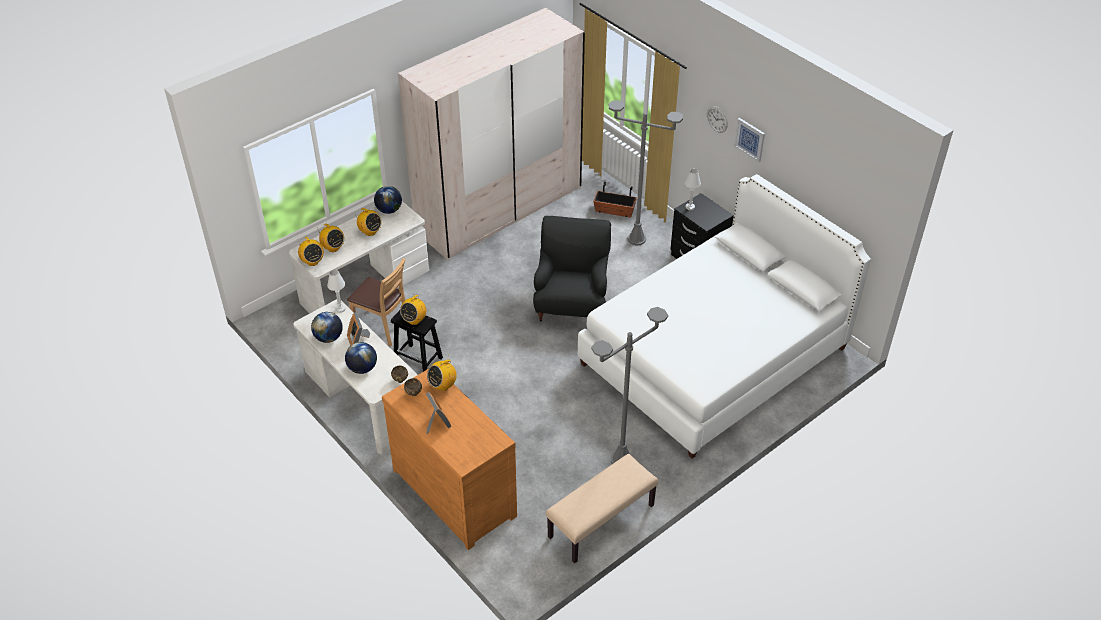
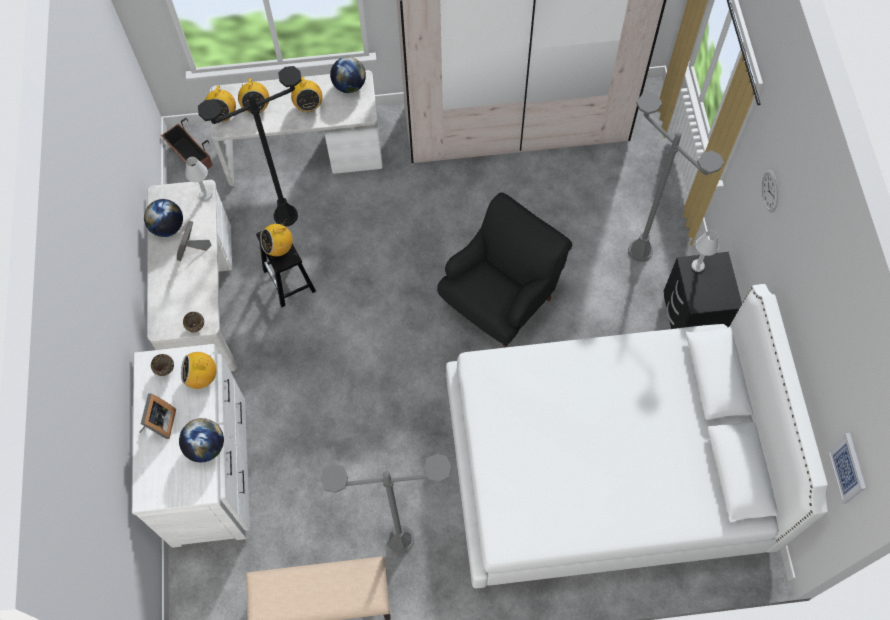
camera: 35 degrees right, 20 degrees up
(362, 368) = (171, 288): globe -> globe (206, 447)
(383, 326) = (286, 216): brown chair -> black floor lamp
(456, 491) = (210, 468): brown dresser -> white dresser
(614, 210) = (644, 196): planter -> planter (190, 156)
(750, 139) = (787, 248): picture -> picture (848, 468)

